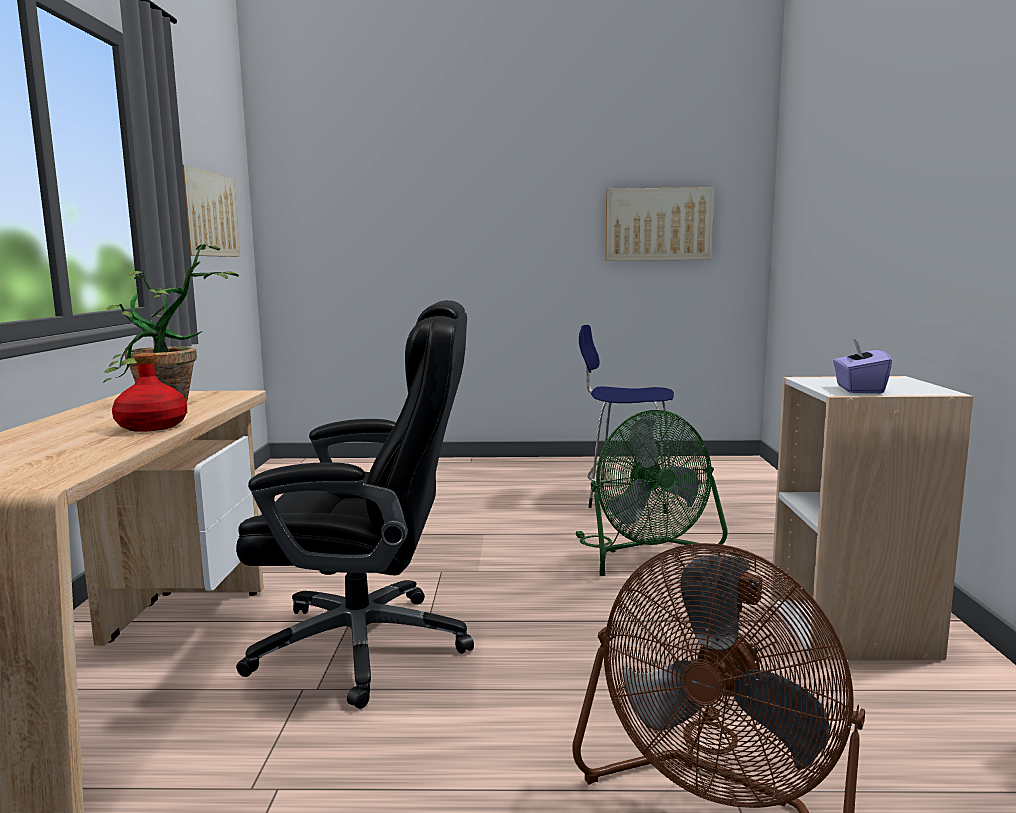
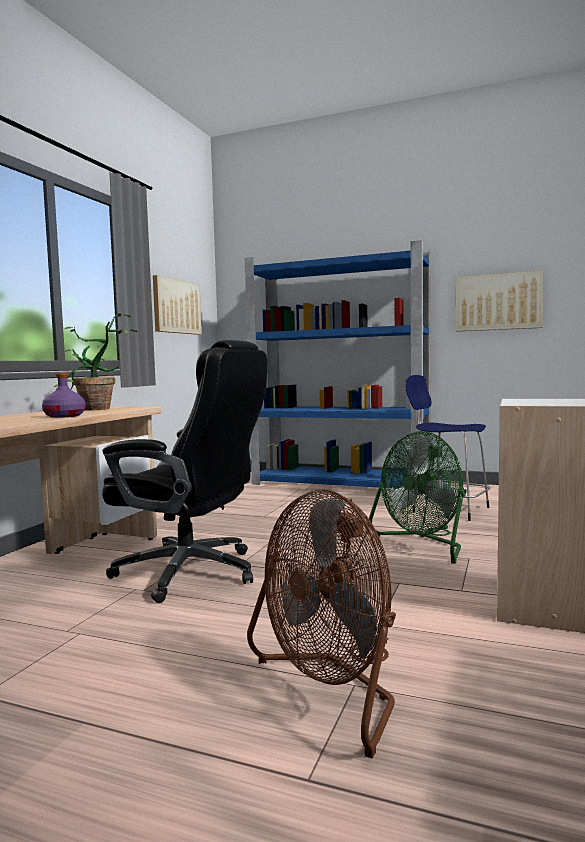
camera: 20 degrees right, 5 degrees down
(152, 426) = (65, 416): red bottle -> purple bottle
(459, 468) = (340, 483): none -> blue bookcase
(640, 554) = (424, 543): green fan -> green fan turned 60 degrees clockwise
(858, 389) = (538, 403): purple tissue box -> none

